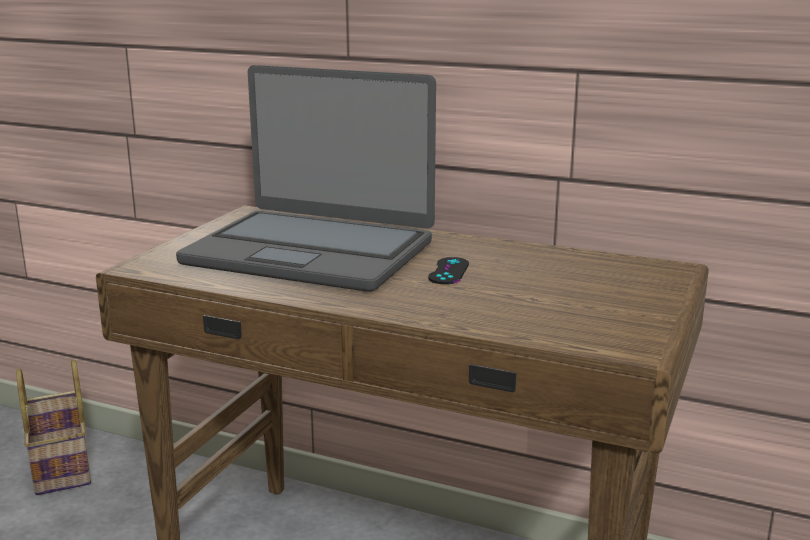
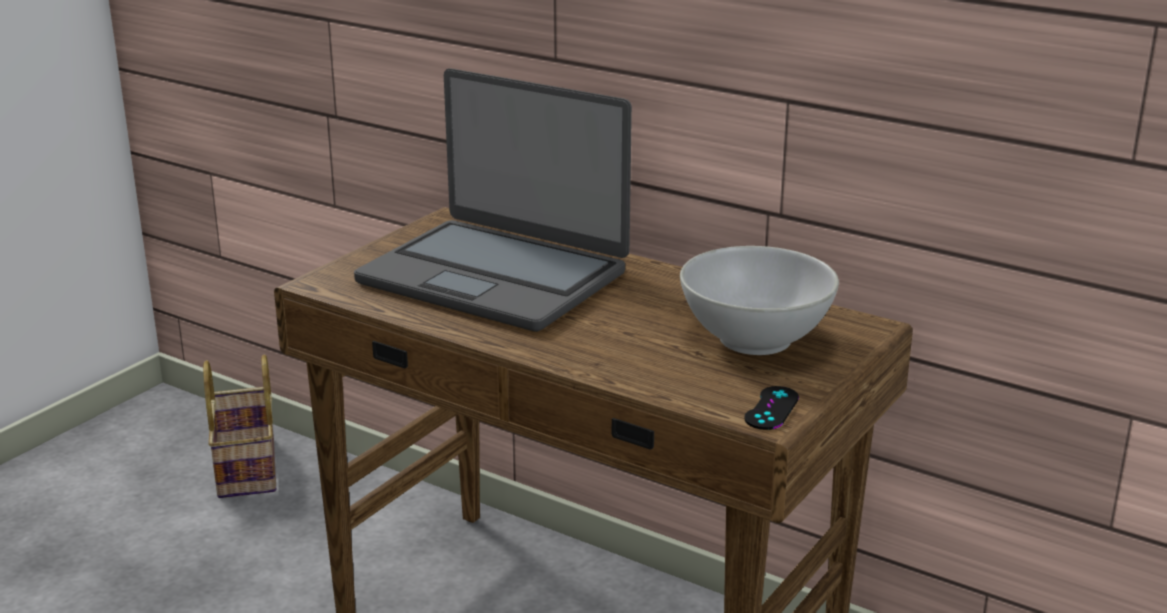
camera: 10 degrees right, 5 degrees up
(448, 271) = (627, 312): black game controller -> black game controller (771, 408)
(580, 285) = (756, 339): none -> white bowl

